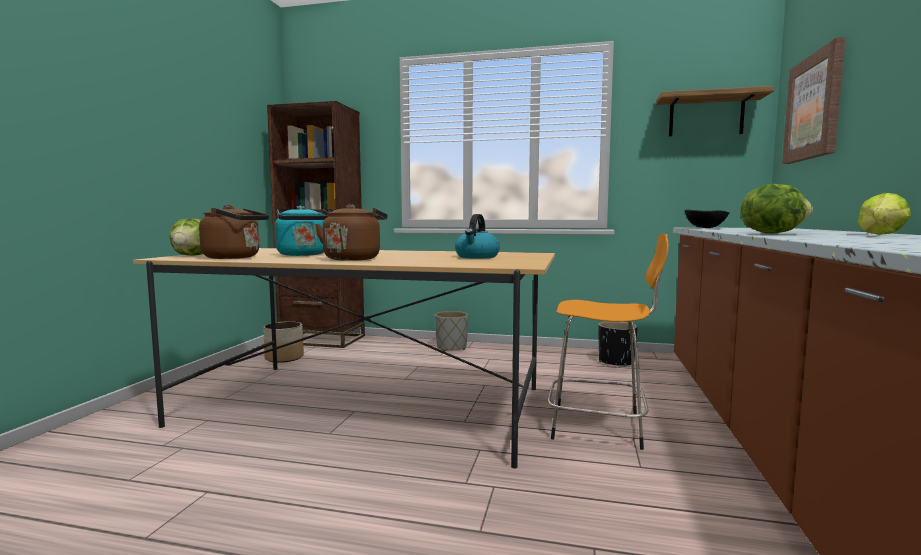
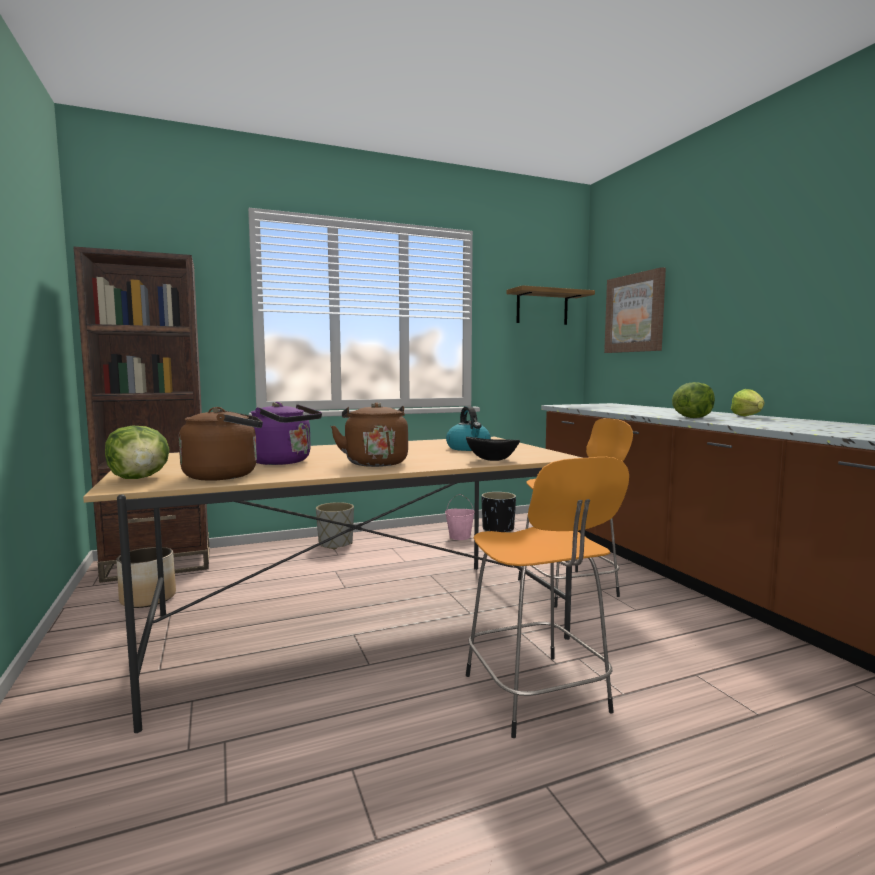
camera: 35 degrees left, 0 degrees up
(304, 255) = (284, 462): turquoise kettle -> purple kettle
(402, 500) = (538, 696): none -> orange stool
(565, 361) = (460, 537): none -> pink bucket
(705, 228) = (580, 407): black bowl -> black bowl (492, 460)

